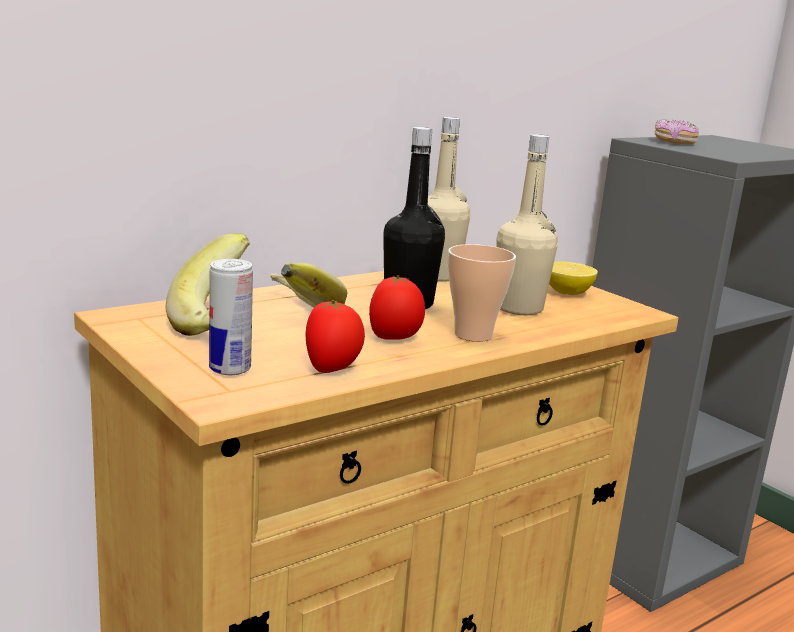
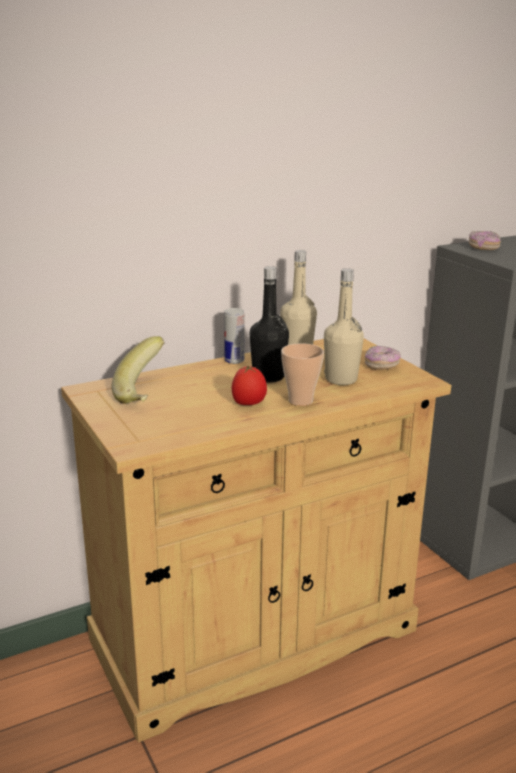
camera: 10 degrees right, 5 degrees up
(230, 369) = (142, 426): can -> can (234, 361)
(293, 316) = (191, 388): banana -> none
(332, 369) = (202, 426): tomato -> none
(567, 293) = (381, 366): lemon -> donut

